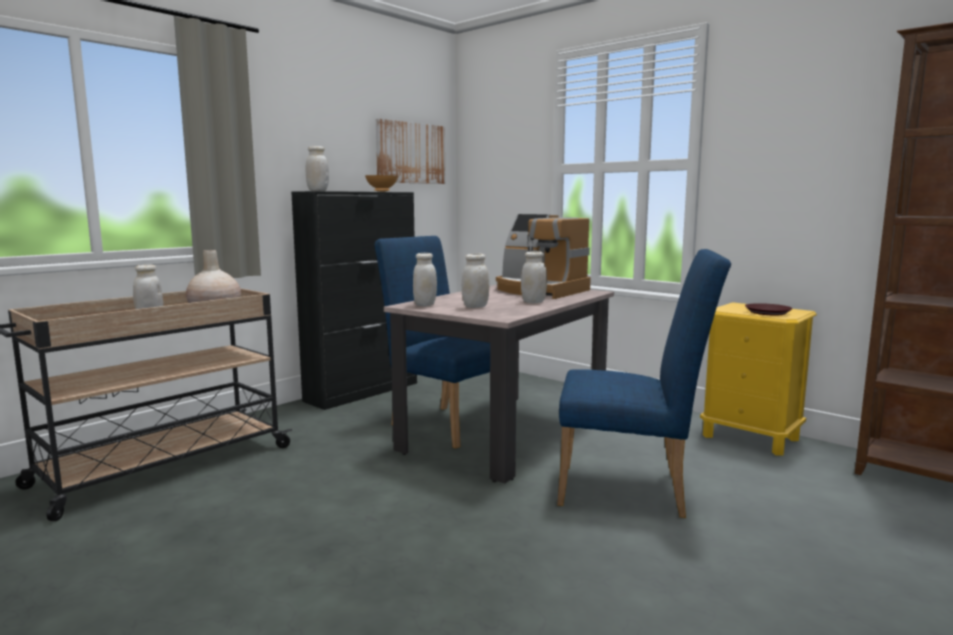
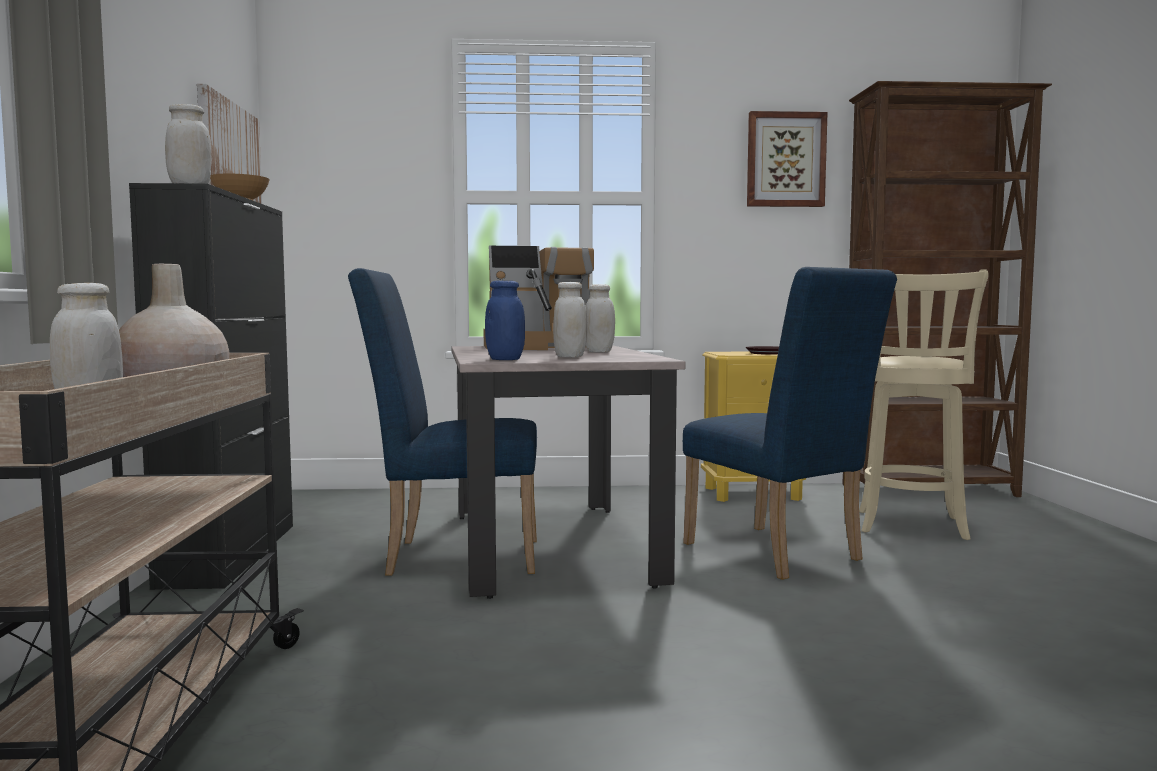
camera: 45 degrees left, 5 degrees down
(425, 305) = (505, 359): white jar -> blue jar
(632, 491) = (779, 555): blue chair -> blue chair turned 90 degrees clockwise
(822, 511) = (911, 526): none -> beige stool
(832, 118) = (785, 160): none -> picture

